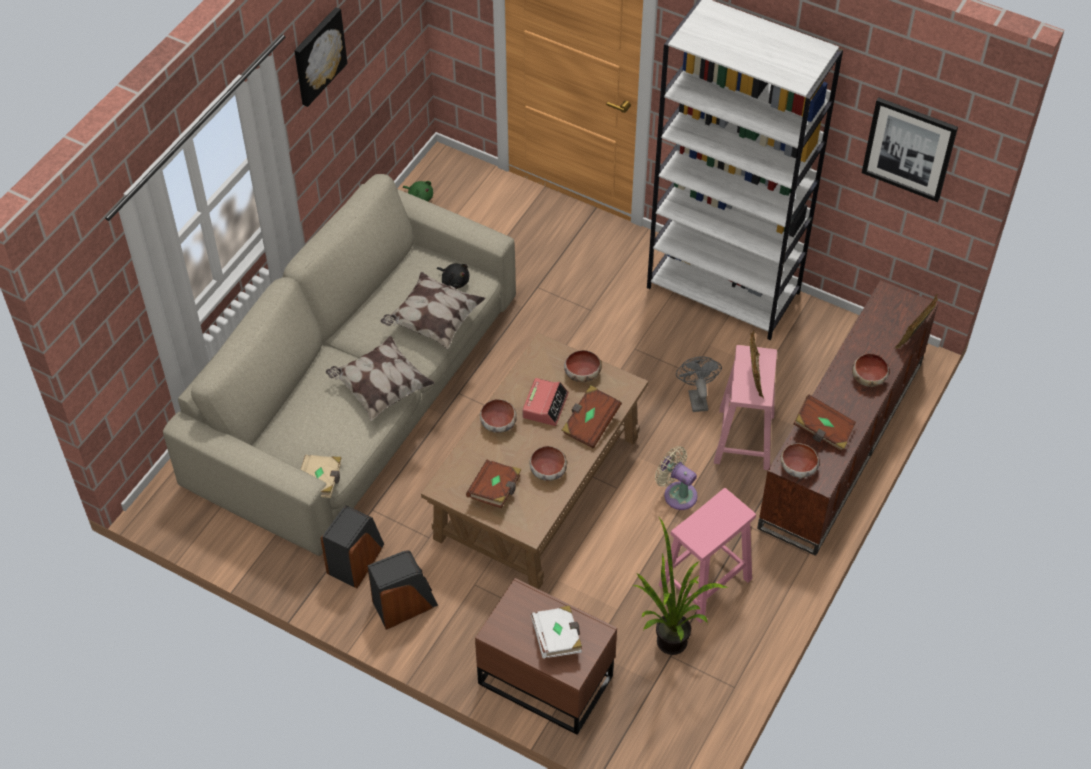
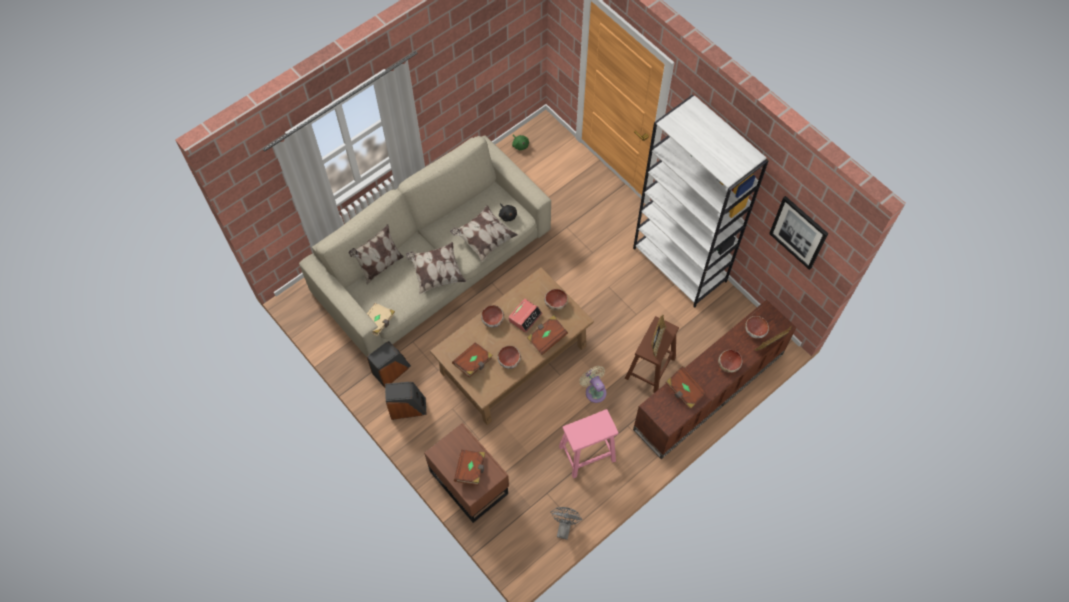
camera: 20 degrees right, 10 degrees up
(288, 405) = (380, 266): none -> pillow
(318, 55) = (450, 60): picture -> none
(557, 638) = (471, 469): white book -> brown book
(666, 647) = (546, 486): potted plant -> none
(696, 397) = (632, 331): grey fan -> grey fan (564, 526)
(744, 440) = (650, 369): pink stool -> brown stool
(799, 468) = (658, 410): bowl -> bowl (755, 331)

